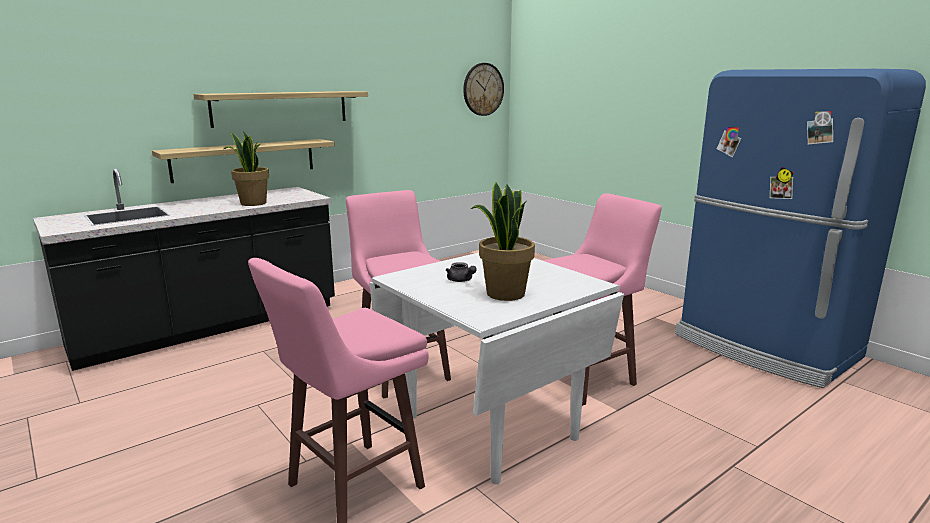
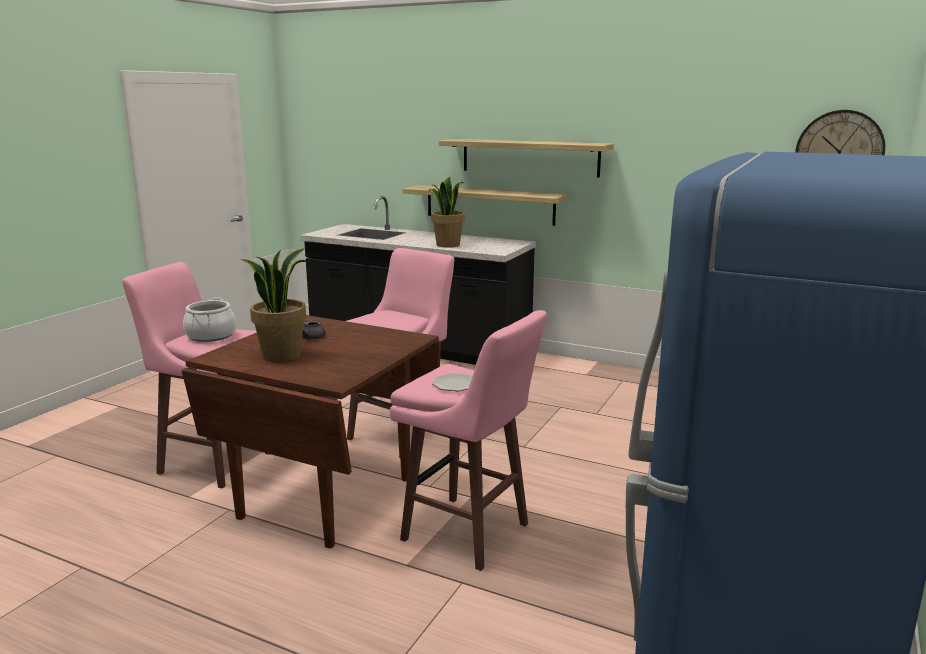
camera: 65 degrees right, 0 degrees up
(358, 327) = (210, 335): none -> cooking pot
(492, 426) = (328, 497): white dining table -> brown dining table
(593, 263) = (454, 384): none -> plate

